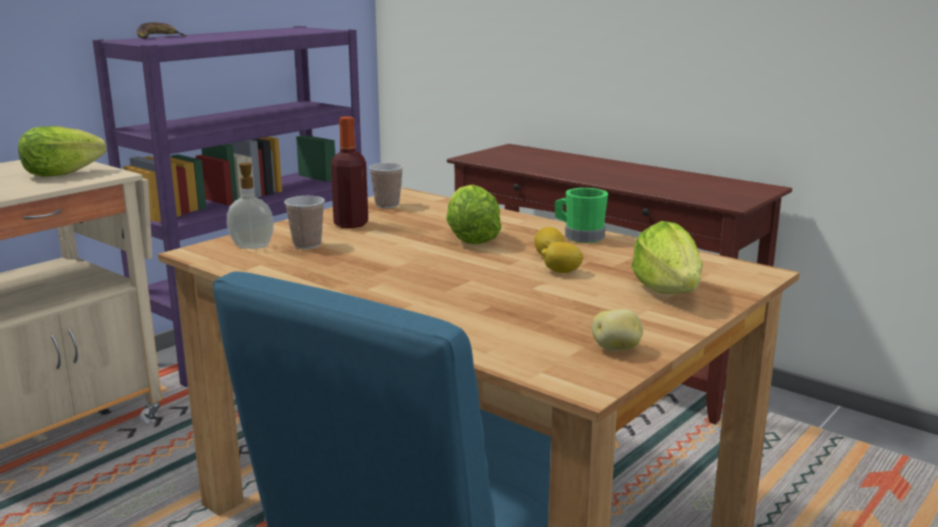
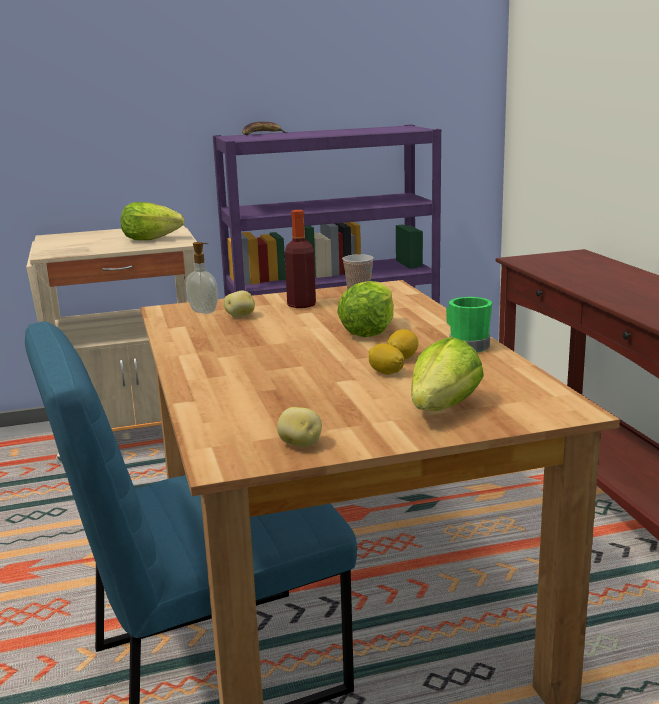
camera: 35 degrees right, 0 degrees up
(307, 245) = (241, 316): cup -> potato

